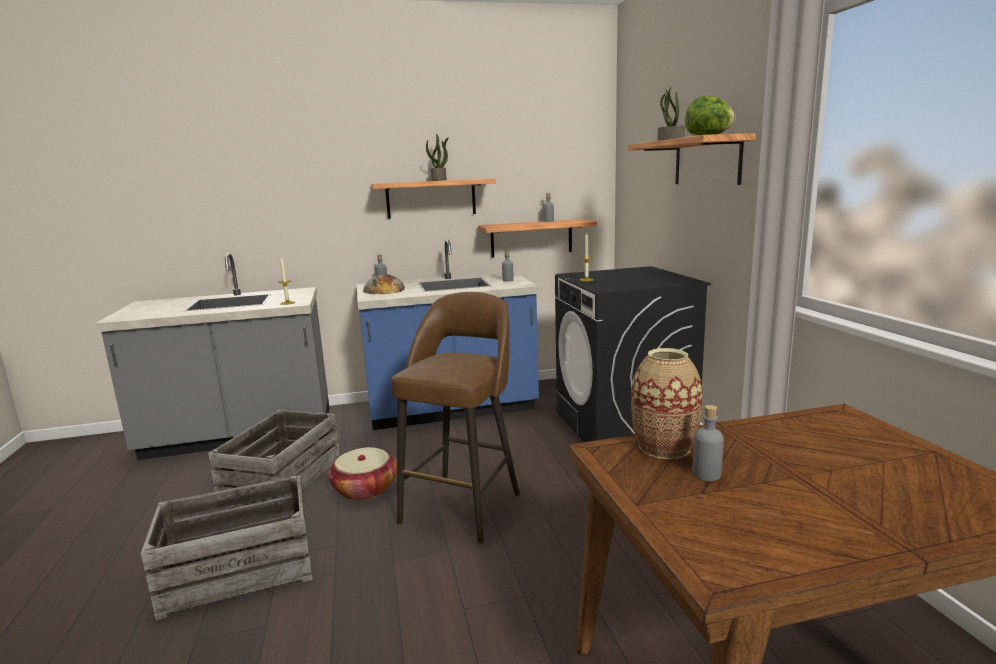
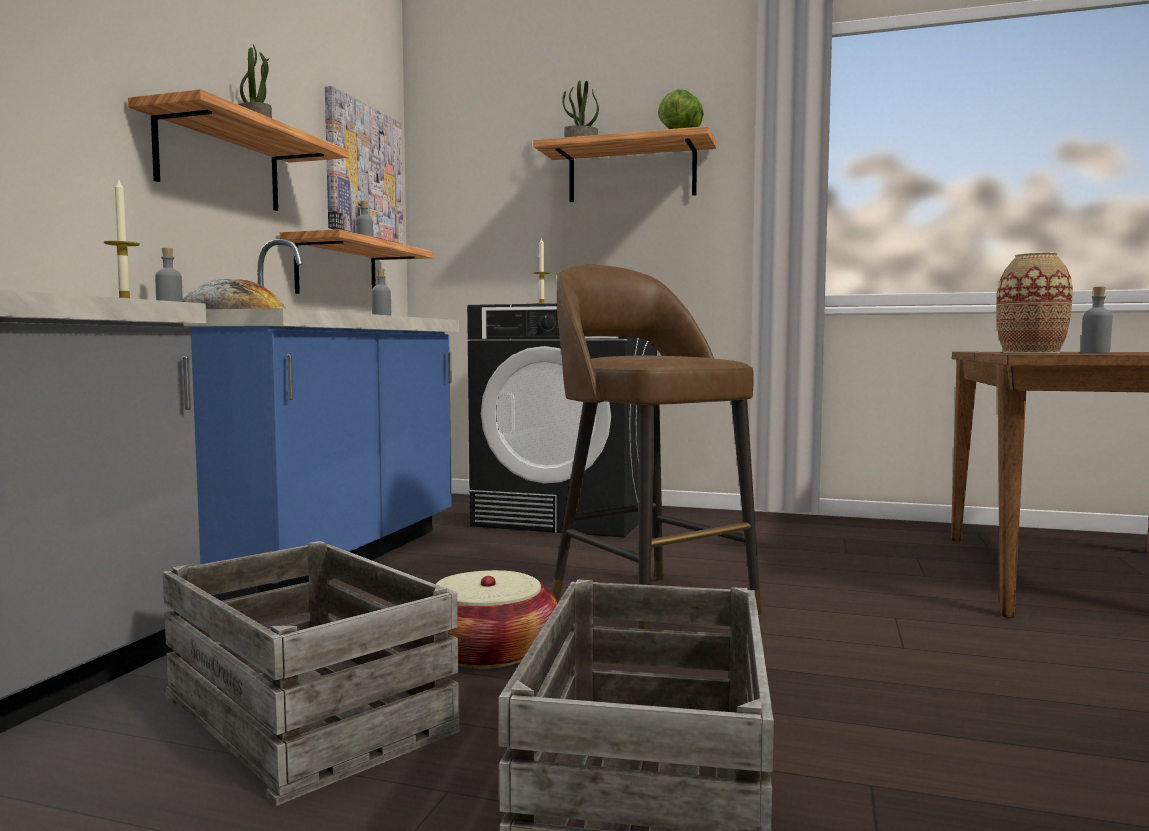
camera: 60 degrees left, 10 degrees down
(561, 169) = (363, 172): none -> picture

